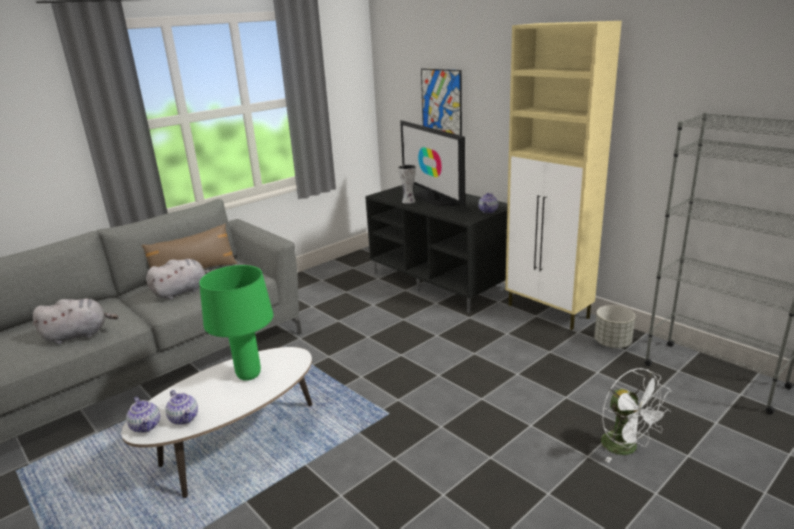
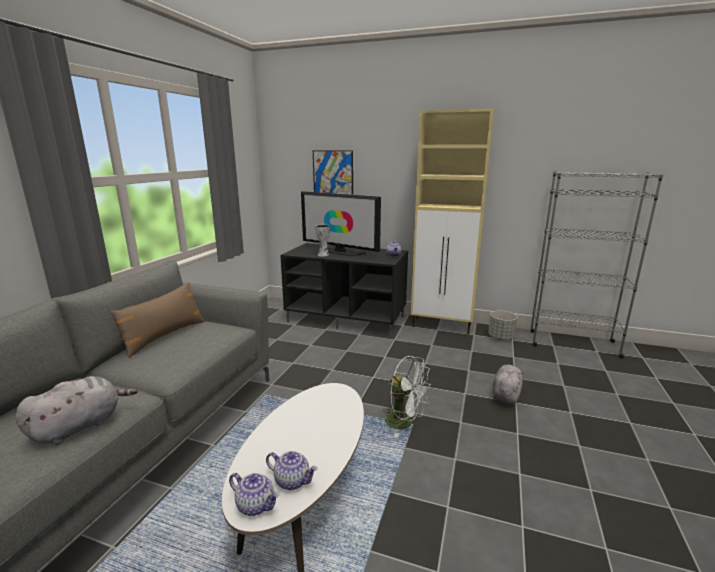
camera: 30 degrees left, 5 degrees down
(182, 291) = (172, 355): grey plush toy -> grey plush toy (506, 395)
(249, 375) = (313, 418): green table lamp -> none
(626, 448) = (583, 400): white fan -> white fan (405, 422)

